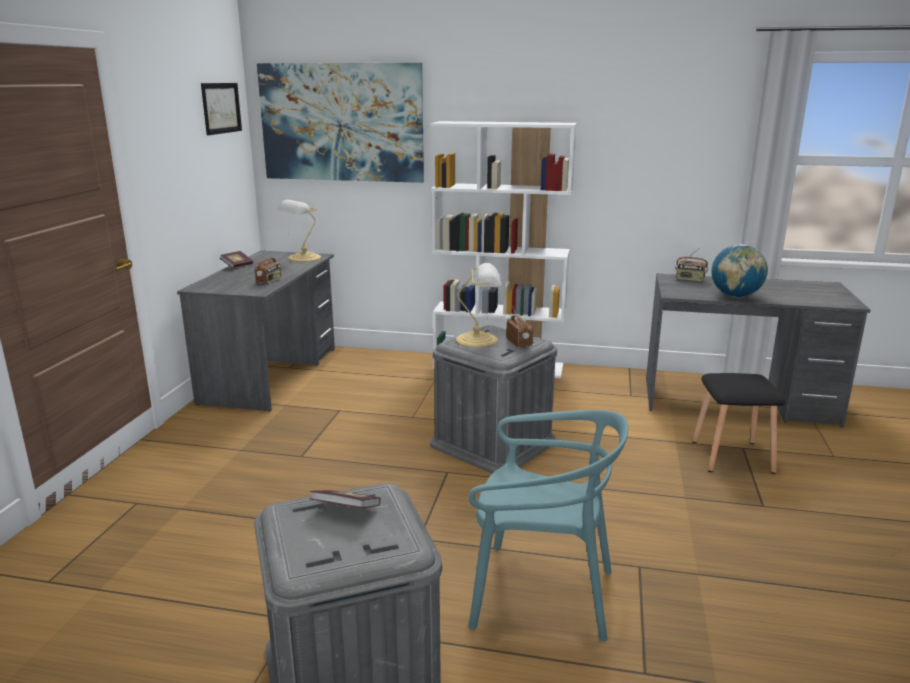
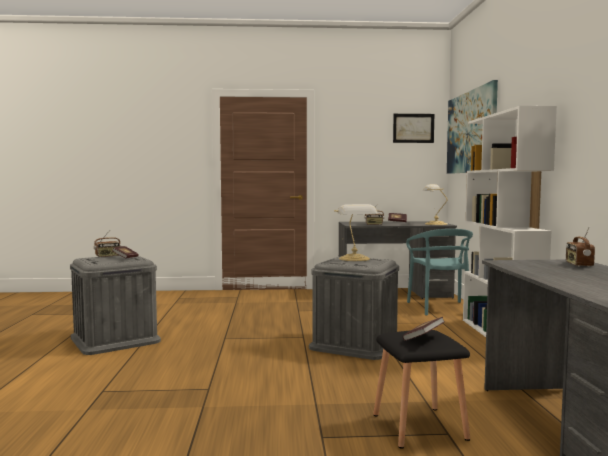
camera: 75 degrees right, 15 degrees down
(519, 343) = (359, 264): radio -> radio (108, 256)
(541, 594) = (175, 365): turquoise chair -> turquoise chair (440, 308)
(735, 296) = (540, 272): globe -> none
(749, 381) = (423, 338): none -> book

